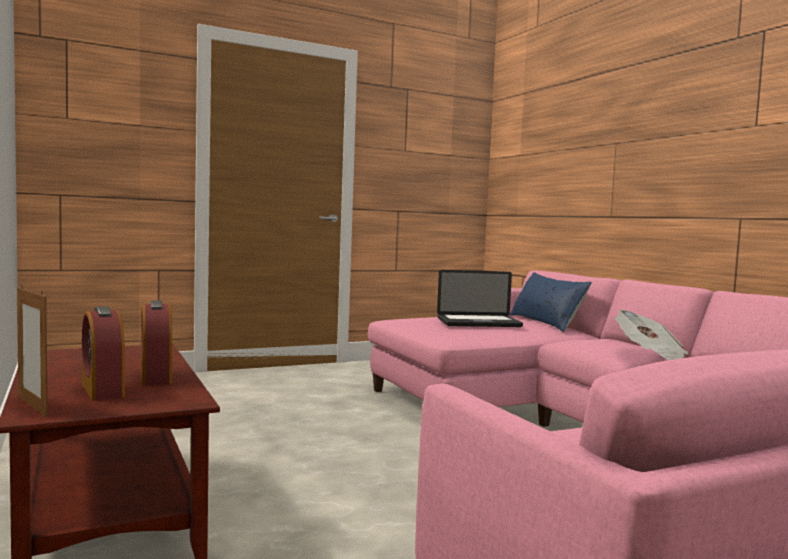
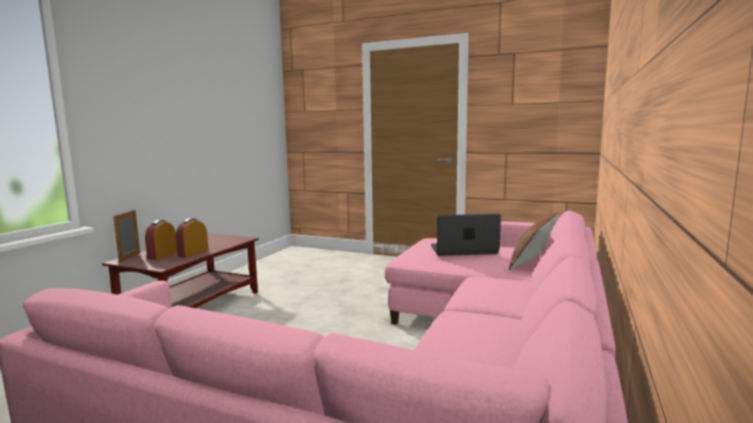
camera: 50 degrees right, 5 degrees up
(478, 323) = (464, 250): laptop -> laptop turned 135 degrees clockwise
(546, 323) = (534, 259): blue pillow -> brown pillow
(650, 355) = (487, 304): newspaper -> none

